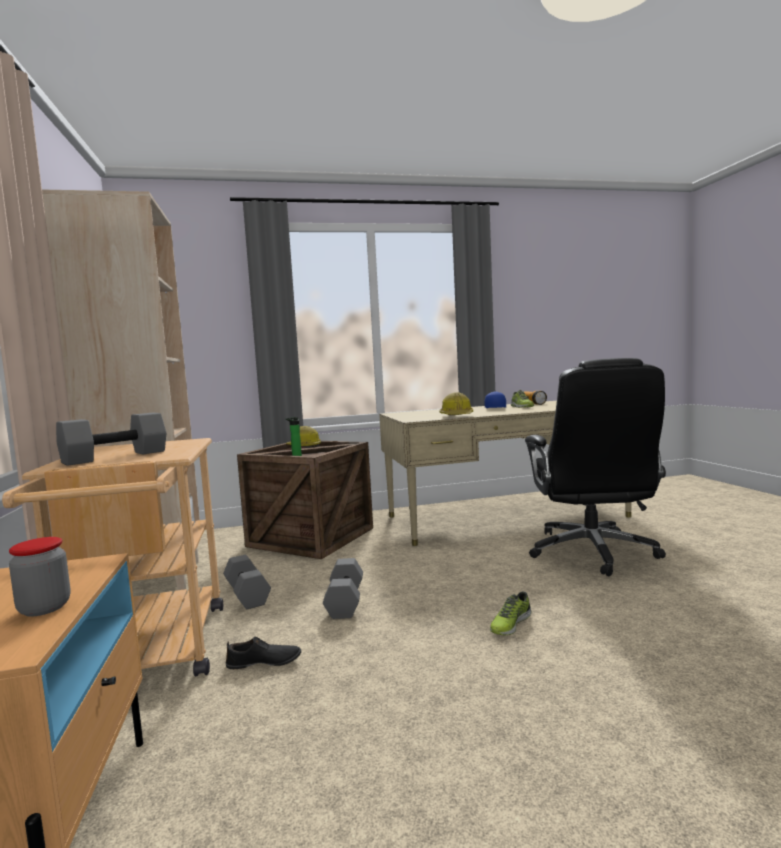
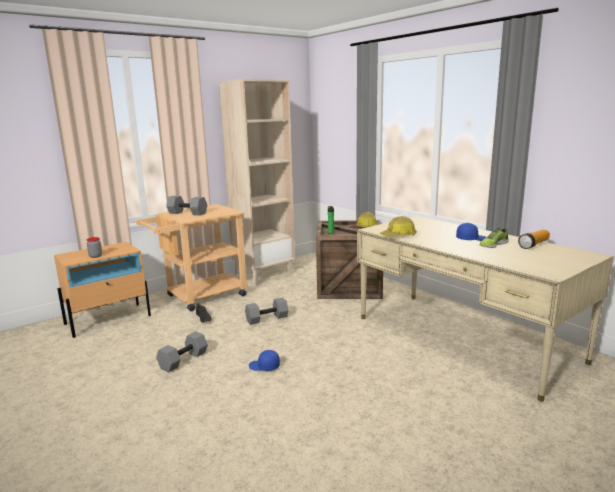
camera: 65 degrees right, 10 degrees up
(248, 594) = (262, 296): grey dumbbell -> grey dumbbell (183, 361)
(510, 624) = (264, 366): shoe -> blue cap
(592, 552) = (409, 385): black office chair -> none

